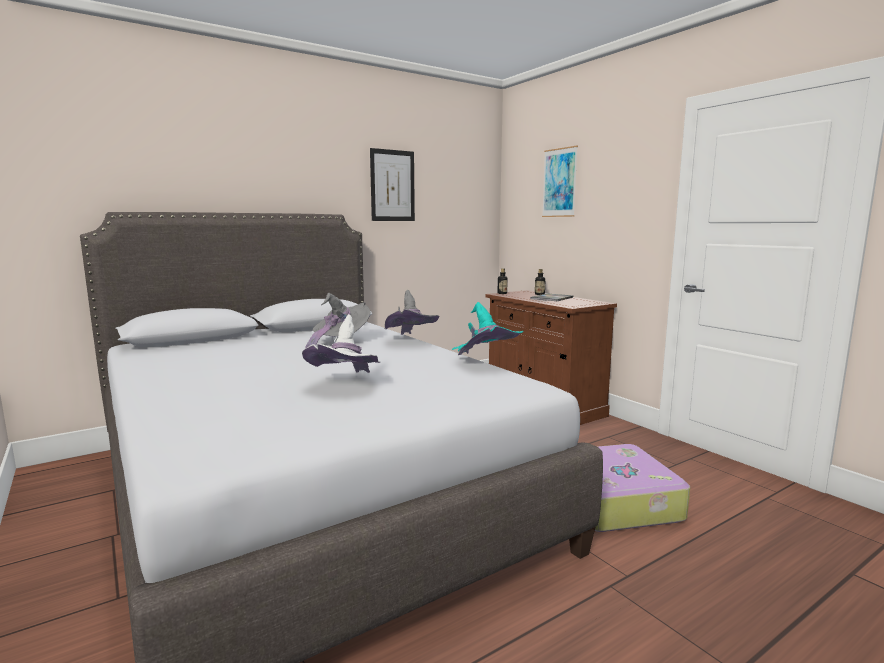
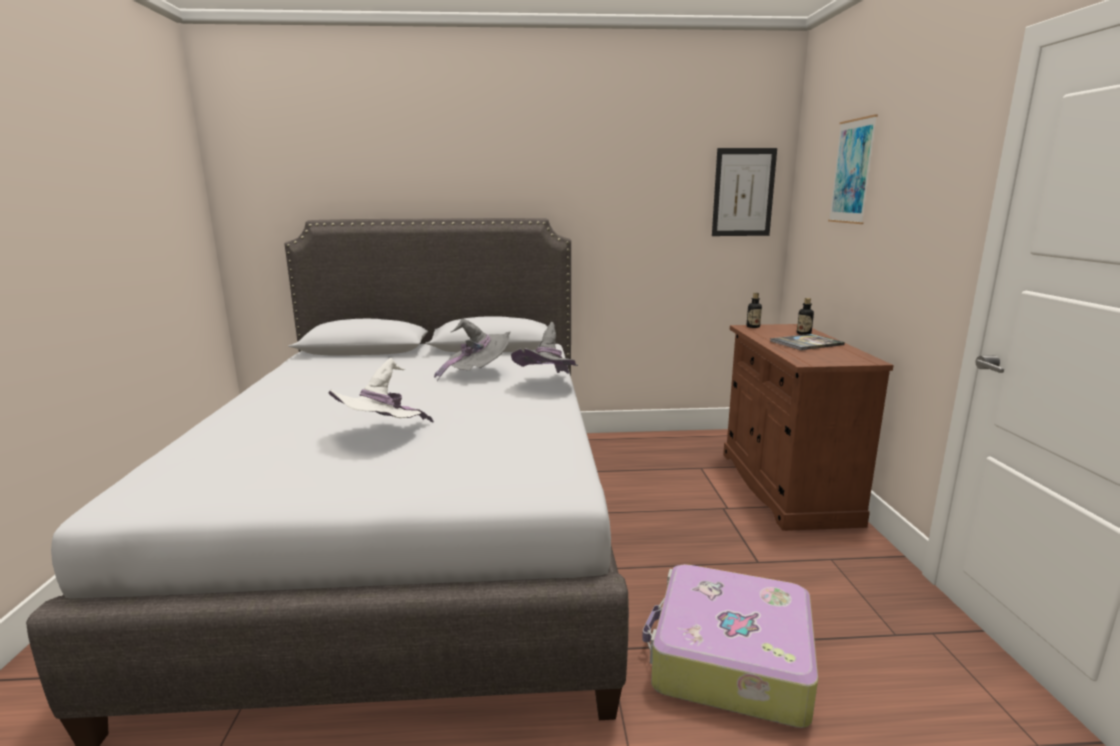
camera: 30 degrees right, 5 degrees up
(392, 185) = (623, 180): picture -> picture (743, 192)
(485, 363) = (570, 435): turquoise hat -> none

